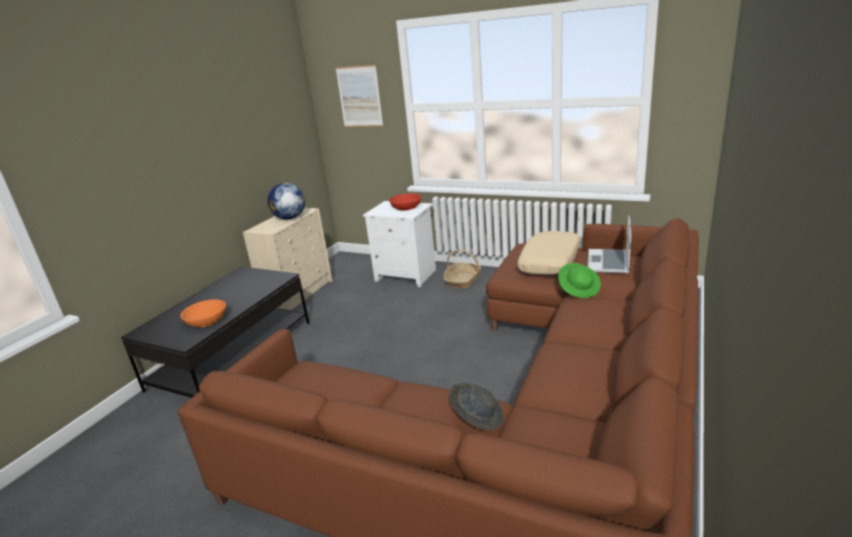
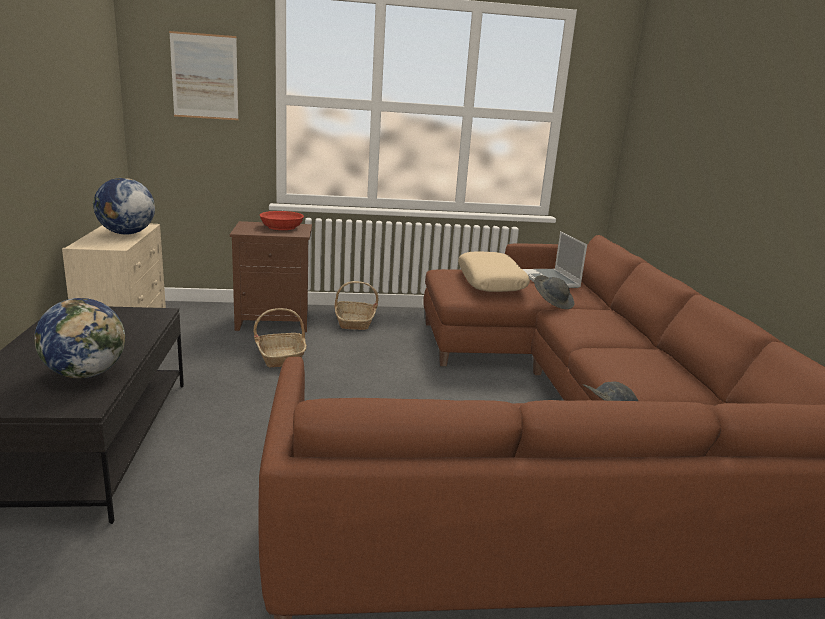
camera: 35 degrees left, 5 degrees down
(206, 320) = (86, 374): orange bowl -> globe
(385, 307) = (281, 357): none -> basket
(407, 275) = (275, 321): white nightstand -> brown nightstand
(579, 289) = (552, 303): green hat -> grey hat

